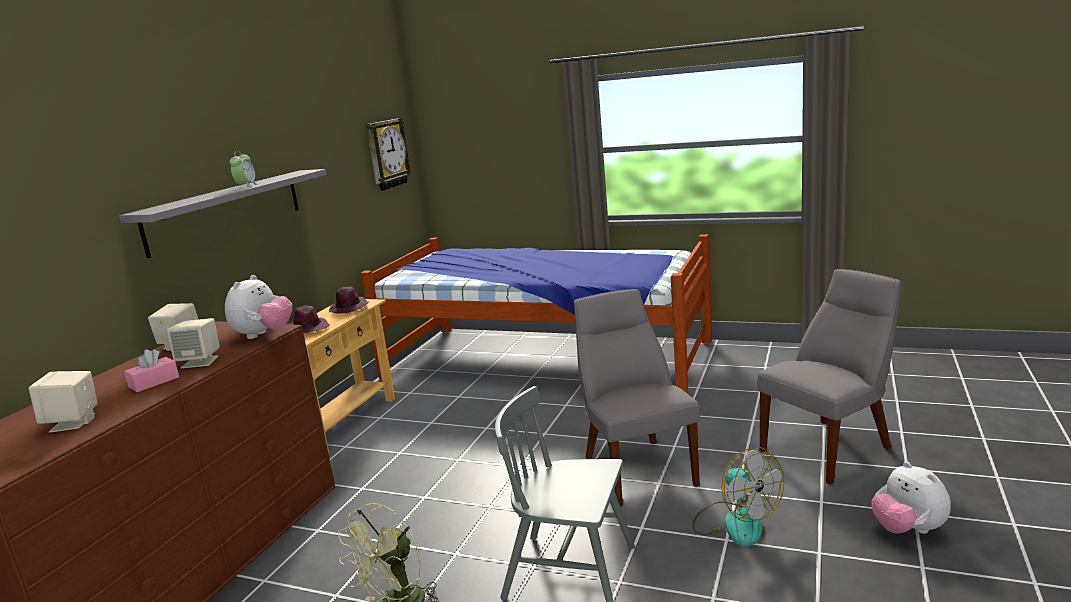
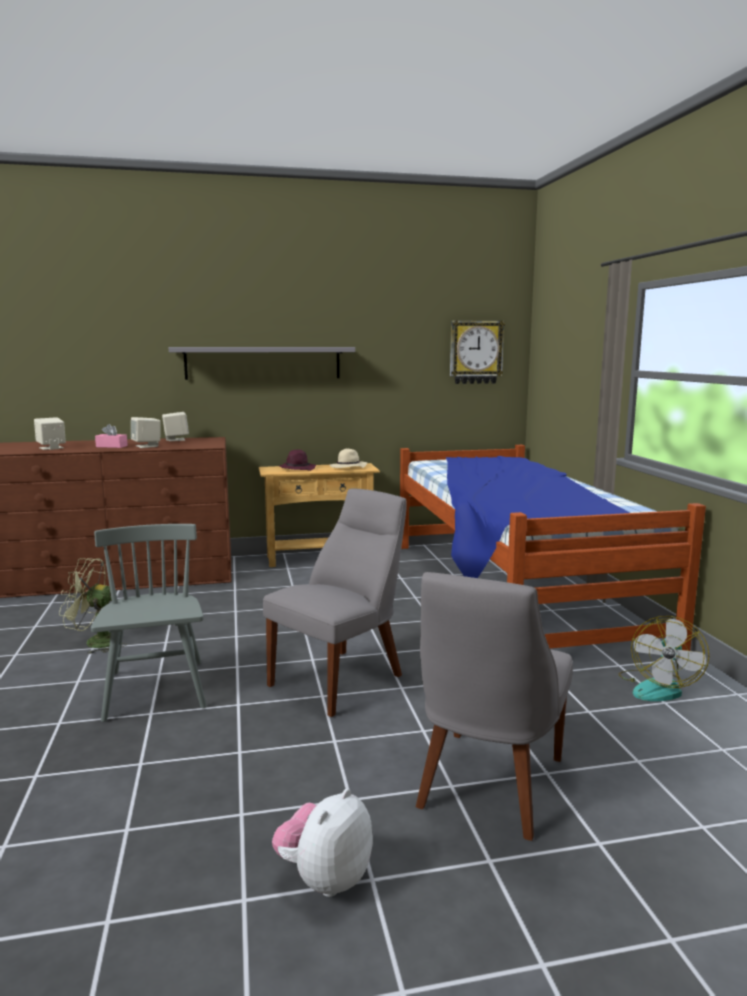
camera: 55 degrees right, 5 degrees down
(246, 186) = (271, 346): alarm clock -> none
(264, 335) = (200, 446): plush toy -> none
(349, 309) = (348, 468): purple hat -> beige hat
(735, 522) = (273, 751): fan -> fan (658, 687)
(830, 448) = (488, 786): grey chair -> grey chair turned 90 degrees clockwise

